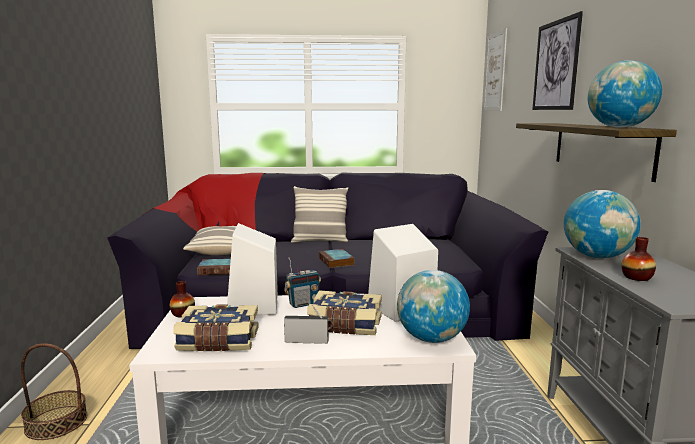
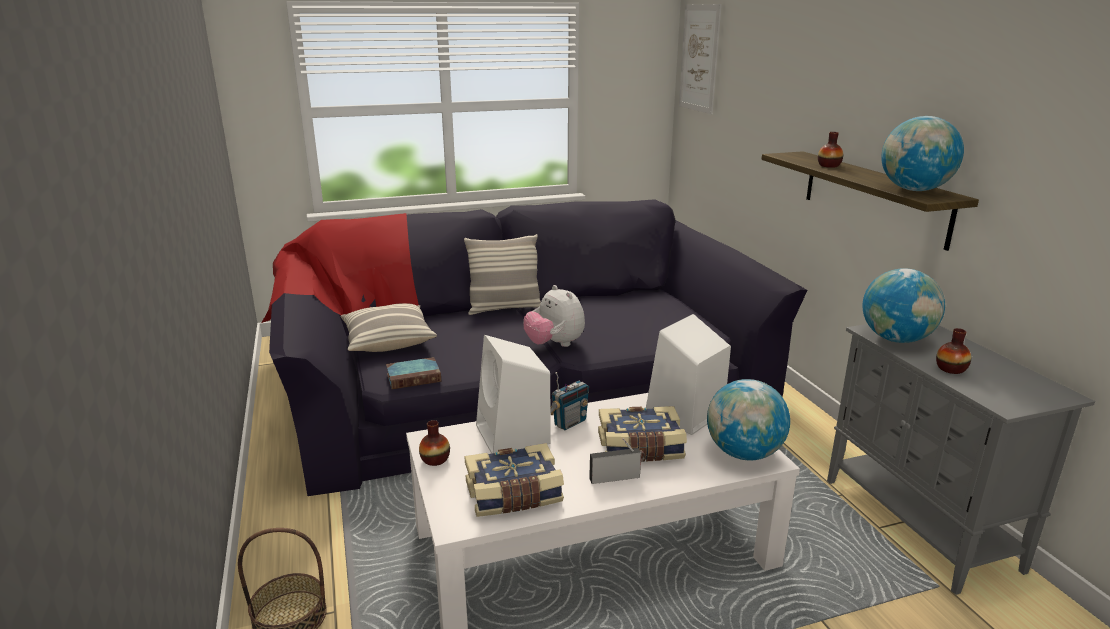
camera: 15 degrees left, 10 degrees up
(336, 261) = (554, 344): book -> plush toy
(555, 65) = (806, 79): picture -> none
(562, 124) = (829, 166): none -> vase

